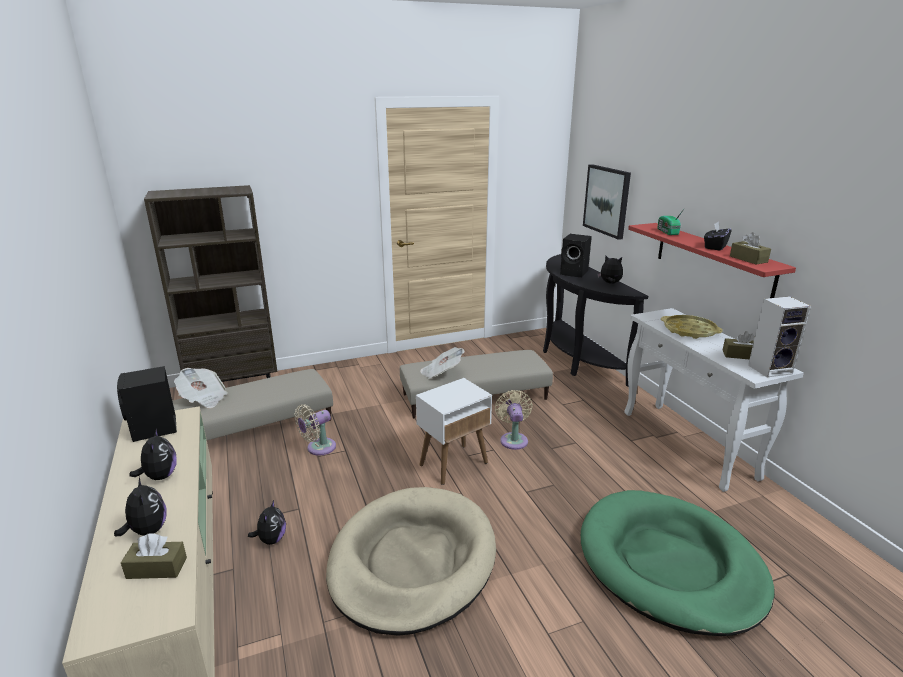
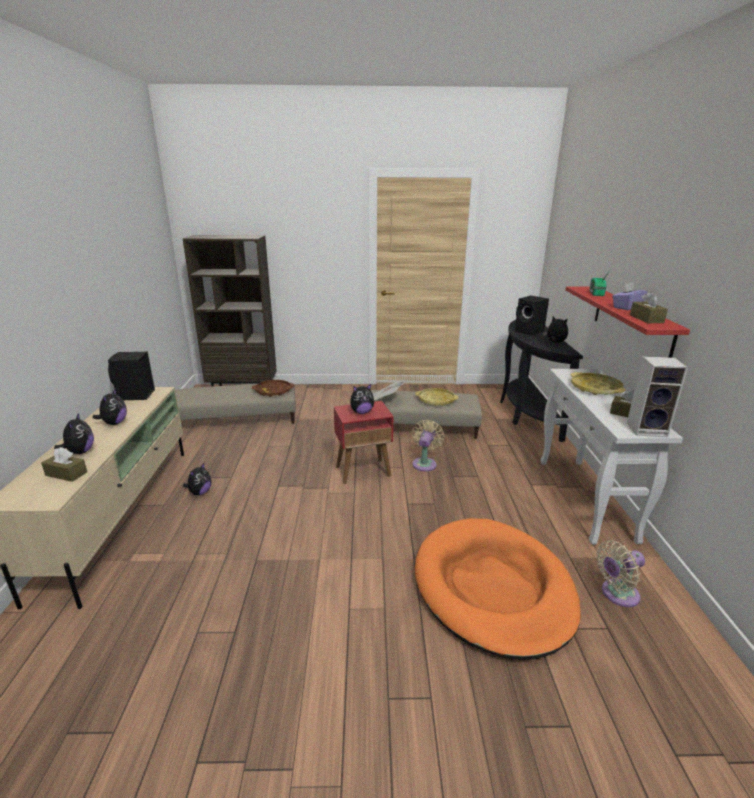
camera: 20 degrees right, 0 degrees up
(203, 398) = (204, 390): newspaper -> none
(298, 384) = (273, 391): none -> brown tray
(318, 448) = (272, 440): beige fan -> beige fan (617, 594)
(412, 561) = (284, 531): beige dog bed -> none
(454, 396) = (361, 412): none -> plush toy
(454, 463) = (363, 471): white side table -> red side table
(497, 363) = (436, 400): none -> yellow tray
(607, 200) = (567, 266): picture -> none
(669, 564) = (493, 588): green dog bed -> orange dog bed
(715, 247) = (626, 307): black tissue box -> purple tissue box

